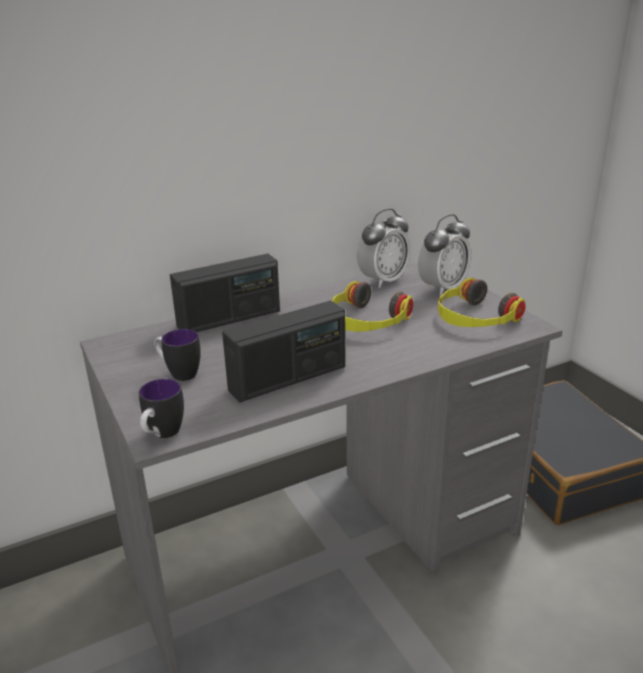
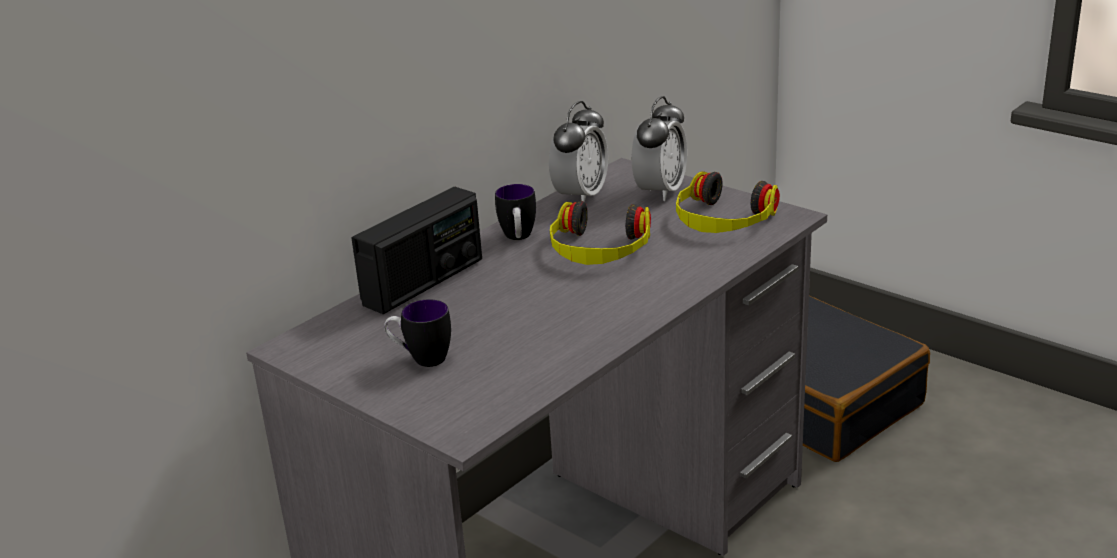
camera: 20 degrees left, 0 degrees up
(162, 435) = (467, 428): mug -> mug (518, 238)
(288, 378) = (561, 334): radio -> none

